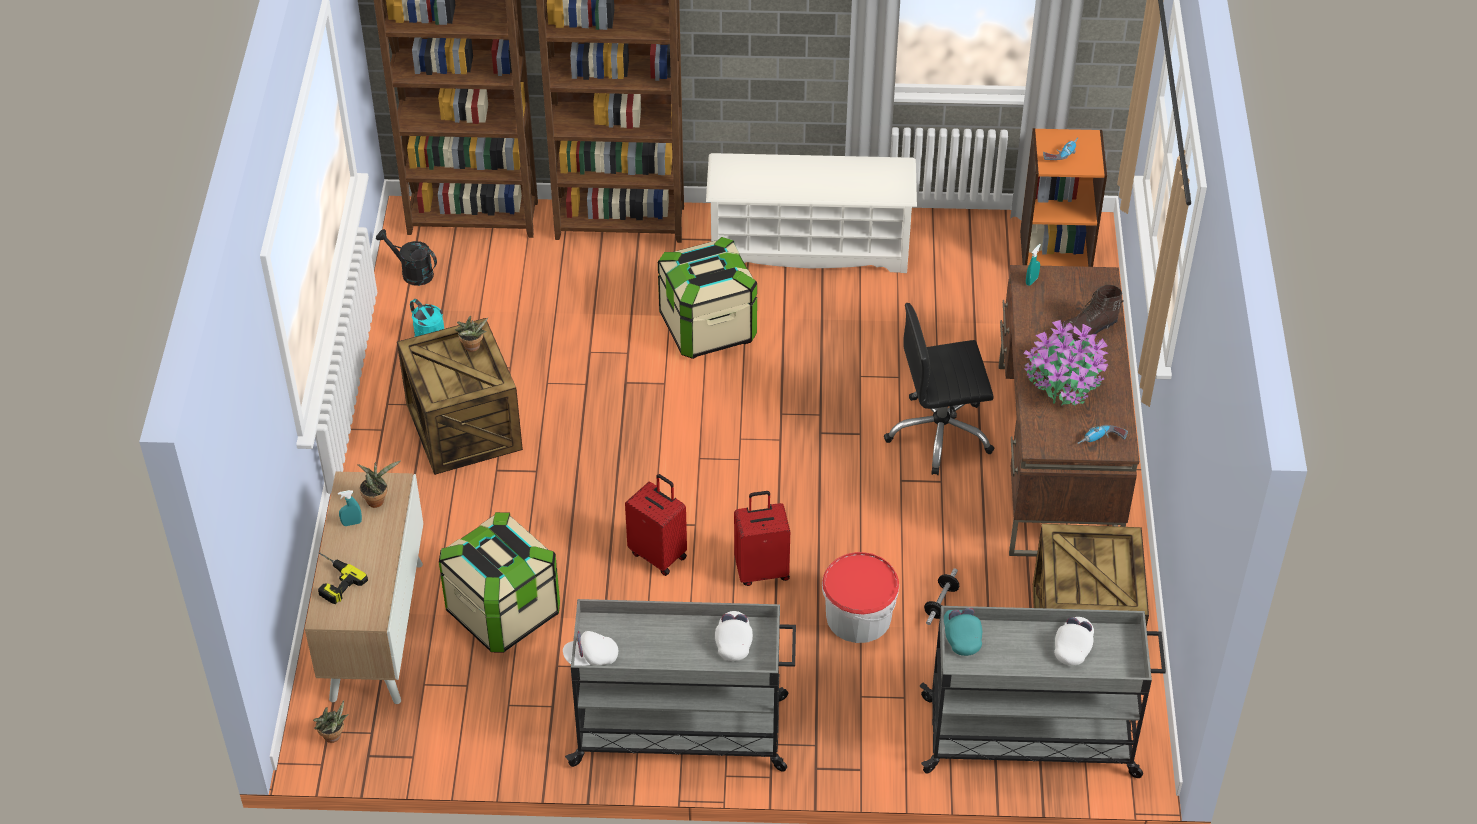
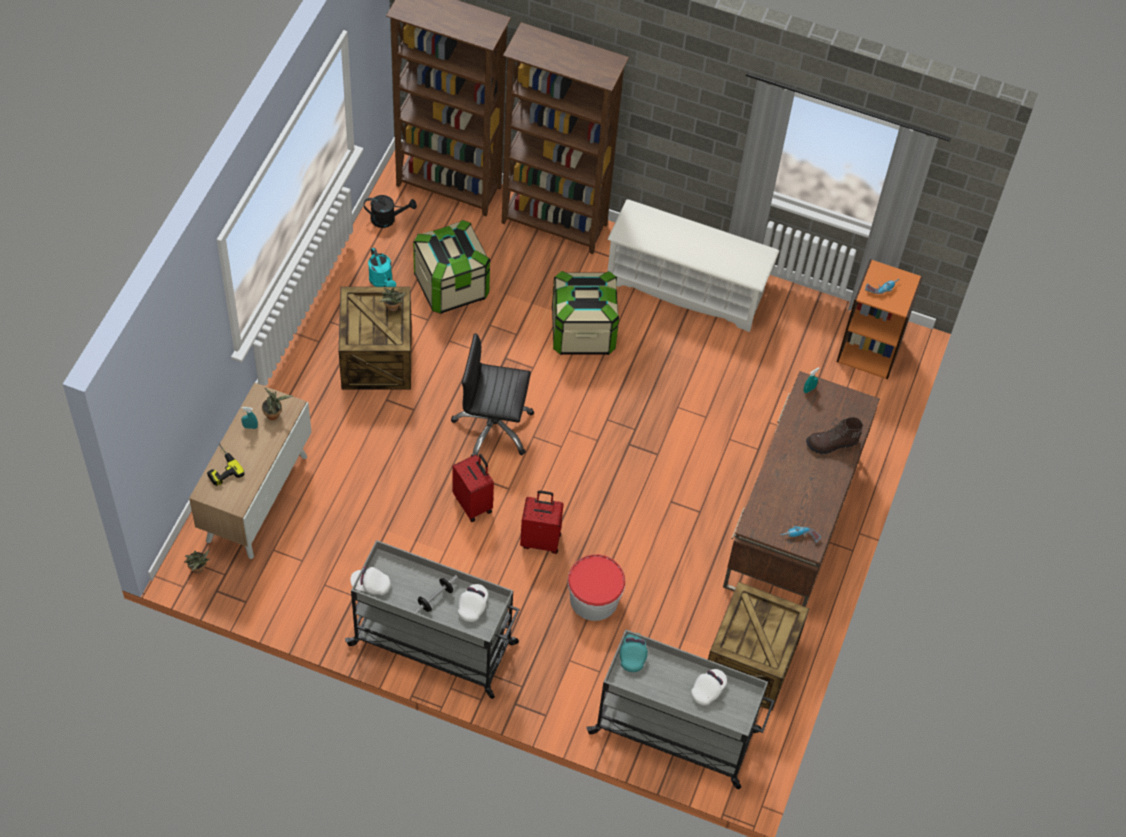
camera: 15 degrees right, 10 degrees up
(412, 272) = (388, 219): black watering can -> black watering can turned 135 degrees clockwise
(503, 611) = (348, 512): storage box -> storage box (451, 286)
(939, 434) = (715, 473): black office chair -> black office chair (493, 427)
(941, 603) = (657, 608): dumbbell -> dumbbell (435, 599)
(1063, 383) = (793, 482): potted plant -> none

